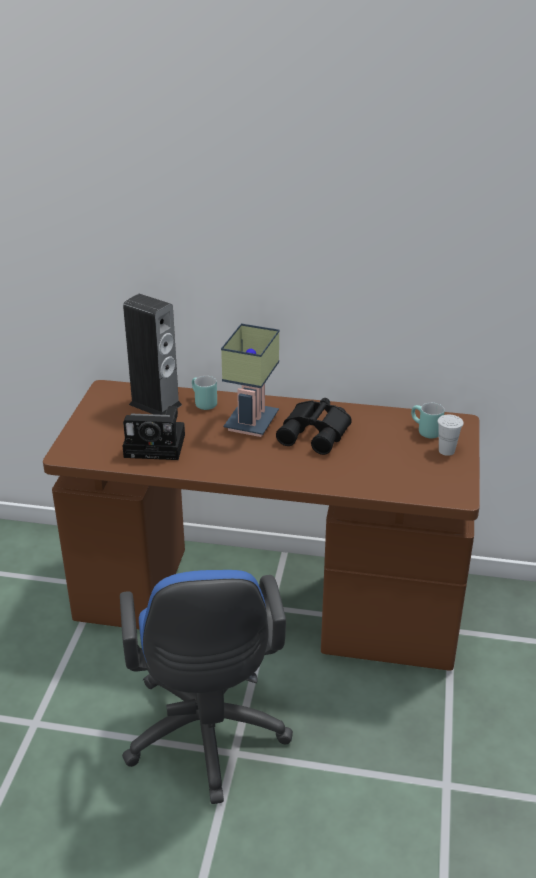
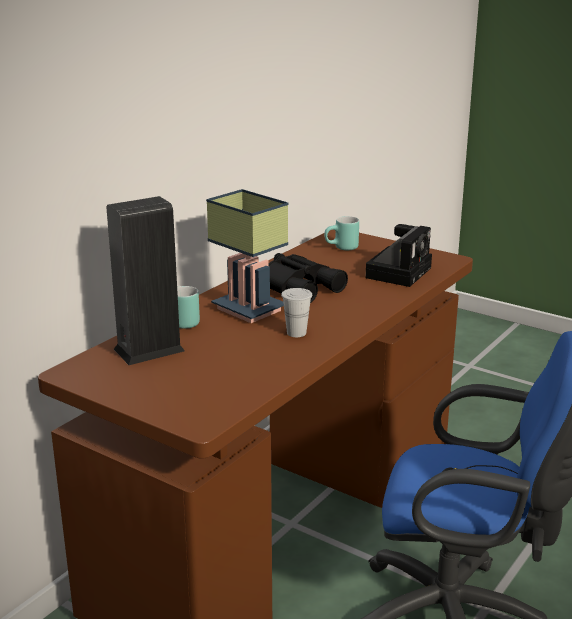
camera: 65 degrees left, 10 degrees down
(158, 445) = (242, 364): camera -> camera (399, 271)
(446, 451) = (379, 248): white cup -> white cup (296, 333)

